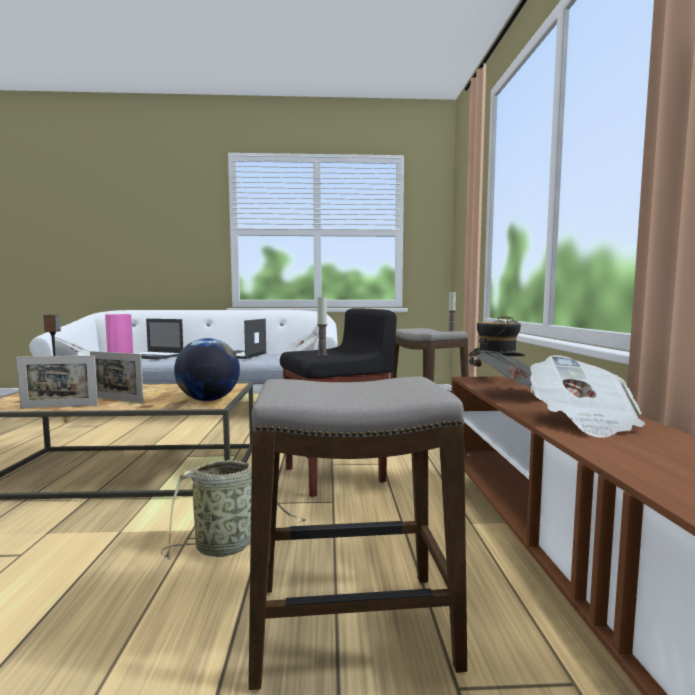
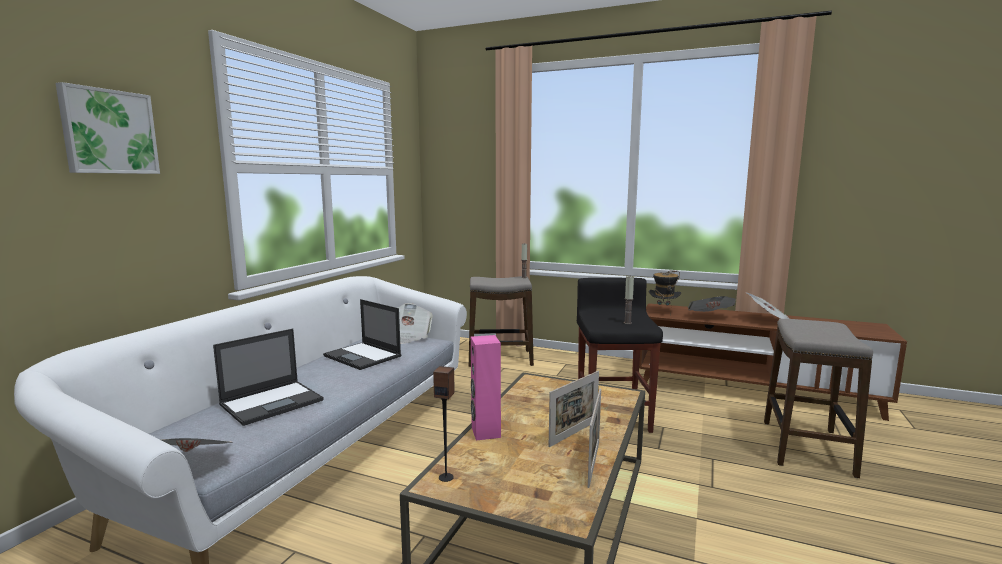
camera: 65 degrees left, 5 degrees up
(166, 216) = (108, 132): none -> picture
(208, 400) = (602, 394): globe -> none
(228, 546) = (726, 472): basket -> none

